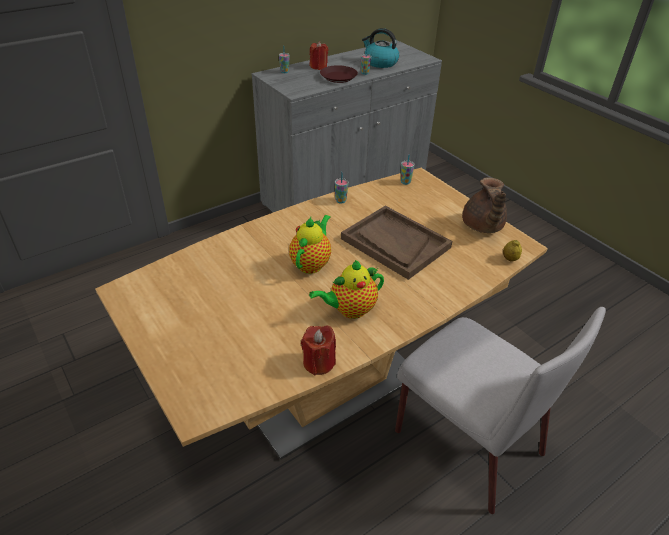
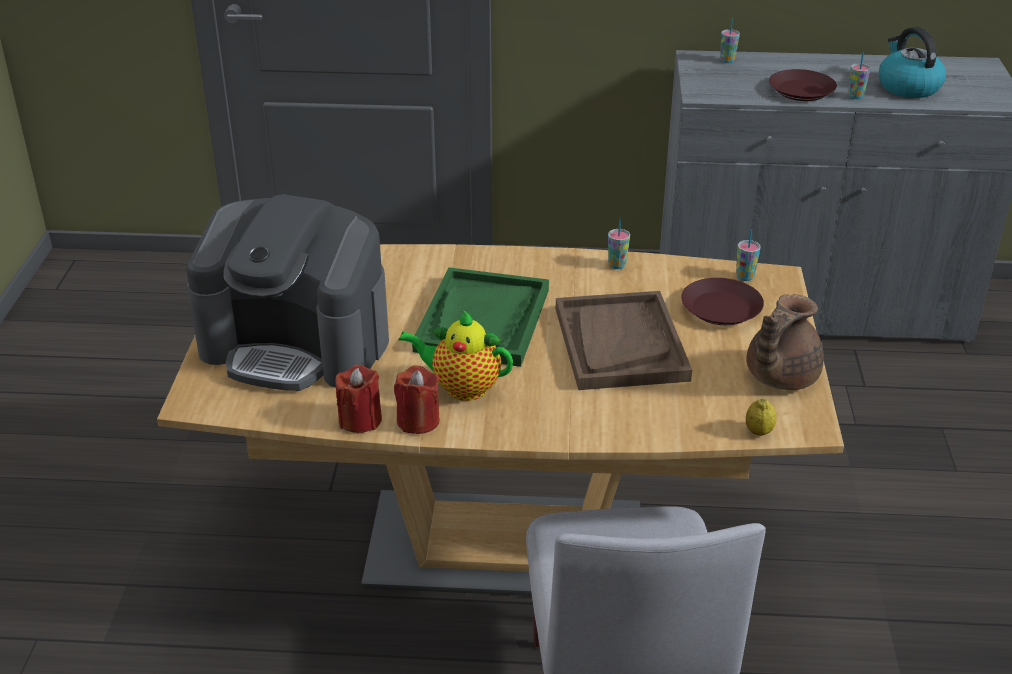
camera: 40 degrees right, 5 degrees down
(219, 334) = (297, 344): none -> coffee machine
(311, 263) = (483, 320): teapot -> green tray
(318, 67) = (792, 67): red candle -> red candle (418, 421)
(416, 203) = (722, 308): none -> brown plate

